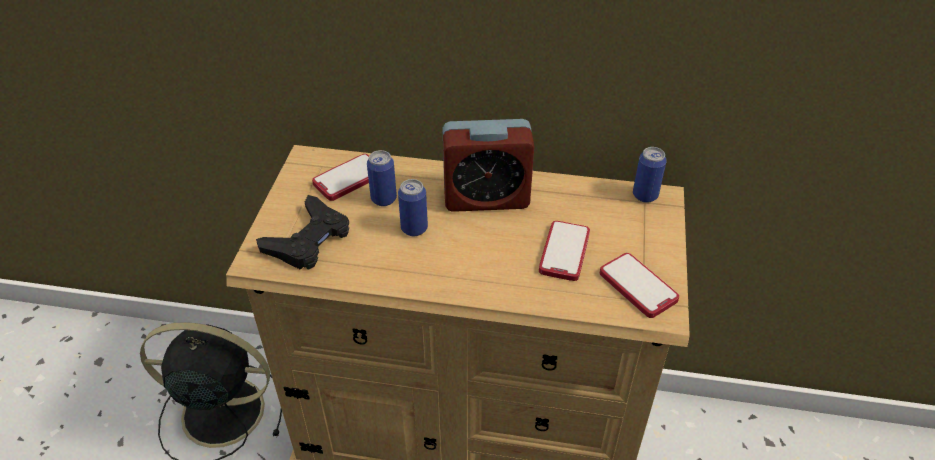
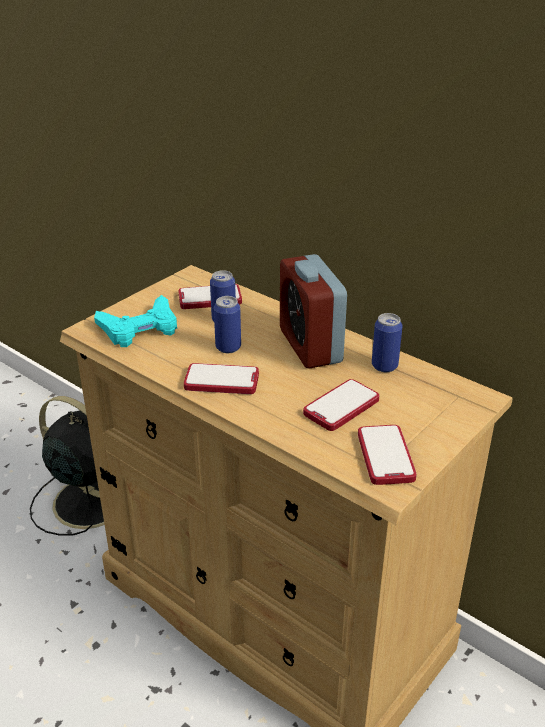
camera: 30 degrees right, 10 degrees down
(308, 240) = (140, 328): black game controller -> turquoise game controller
(439, 268) = (221, 381): none -> phone
(486, 198) = (310, 346): alarm clock -> alarm clock turned 45 degrees clockwise
(645, 195) = (464, 391): can -> can (384, 366)

